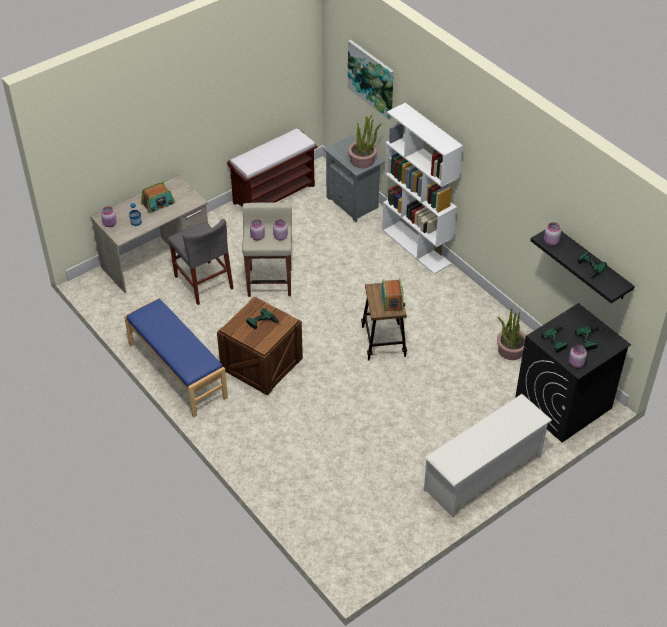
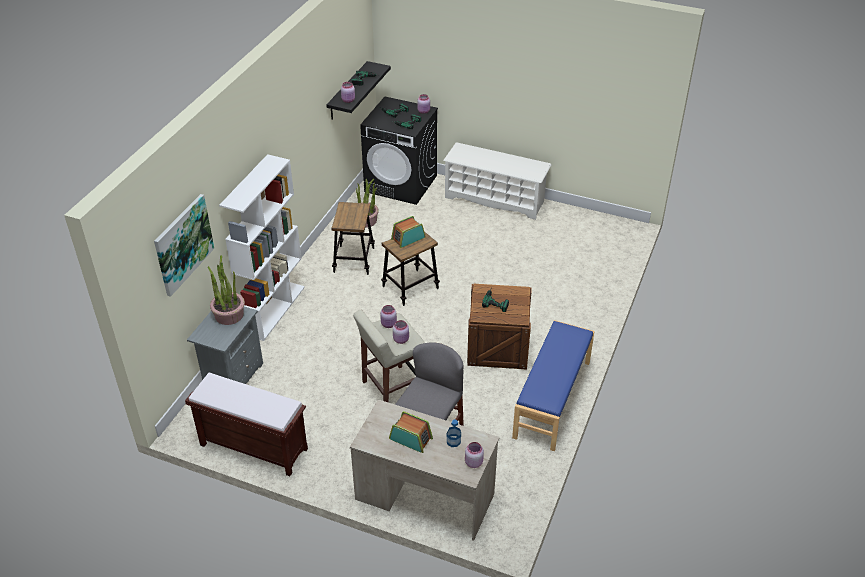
camera: 120 degrees left, 5 degrees down
(451, 319) = (354, 260): none -> stool

